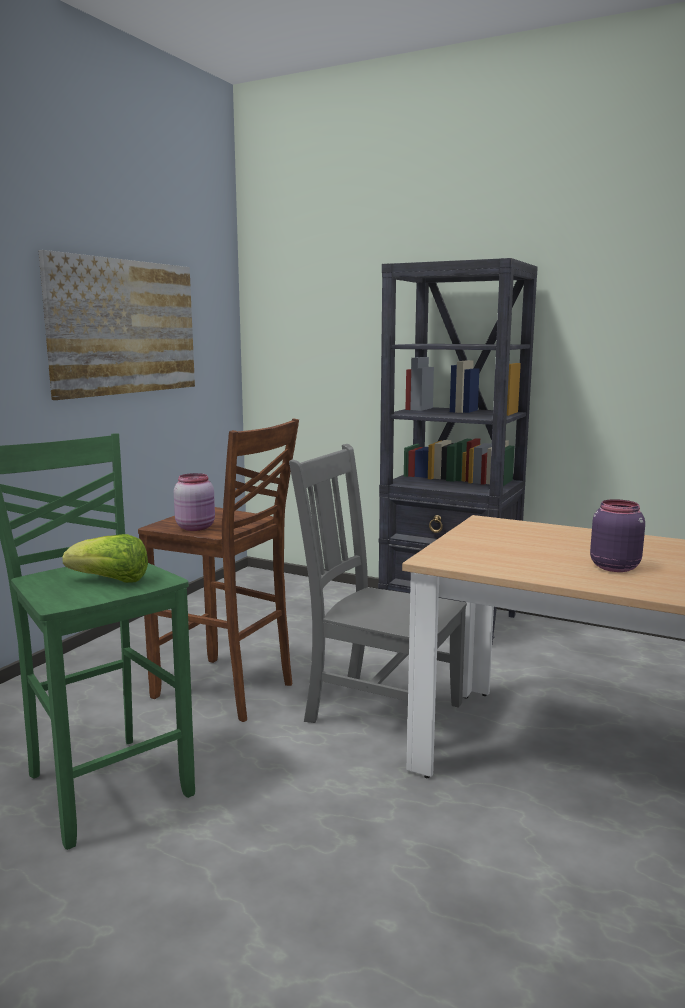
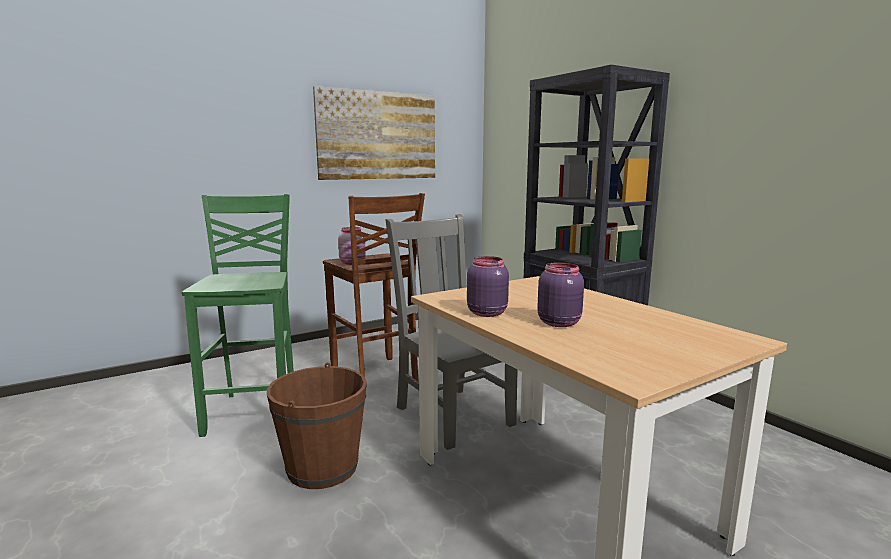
camera: 30 degrees right, 0 degrees up
(111, 581) = (246, 282): lettuce -> none
(308, 826) = (322, 468): none -> brown bucket
(528, 568) = (486, 312): none -> purple jar

